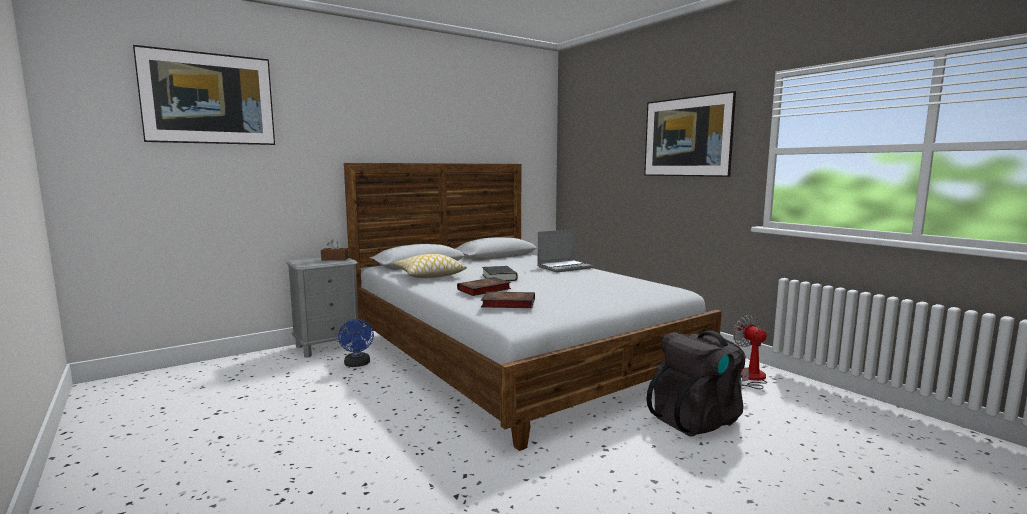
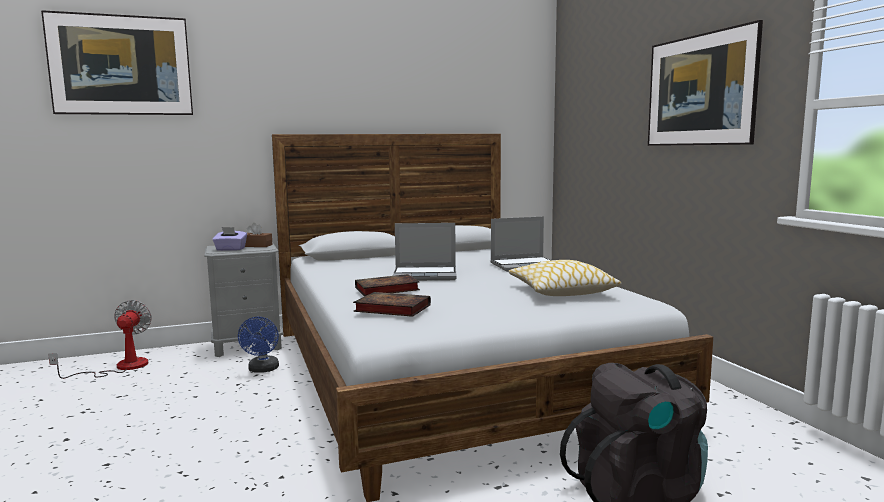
camera: 15 degrees right, 0 degrees up
(316, 263) = (230, 249): none -> purple tissue box
(429, 275) = (349, 269): pillow -> pillow (561, 291)
(499, 277) = (426, 275): black book -> laptop
(749, 378) = (758, 438): fan -> fan (120, 367)

